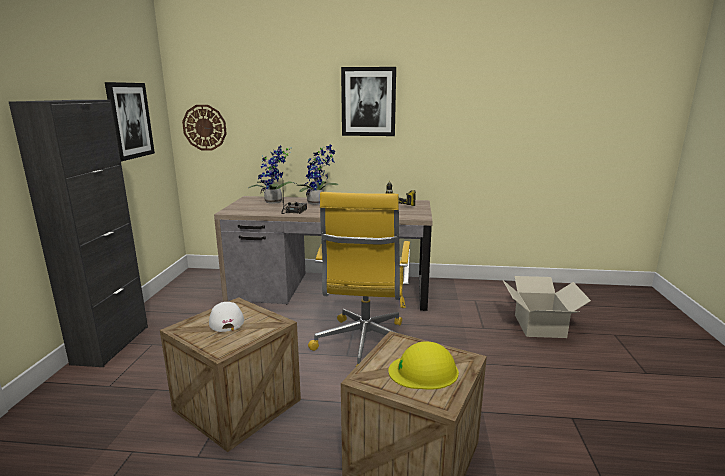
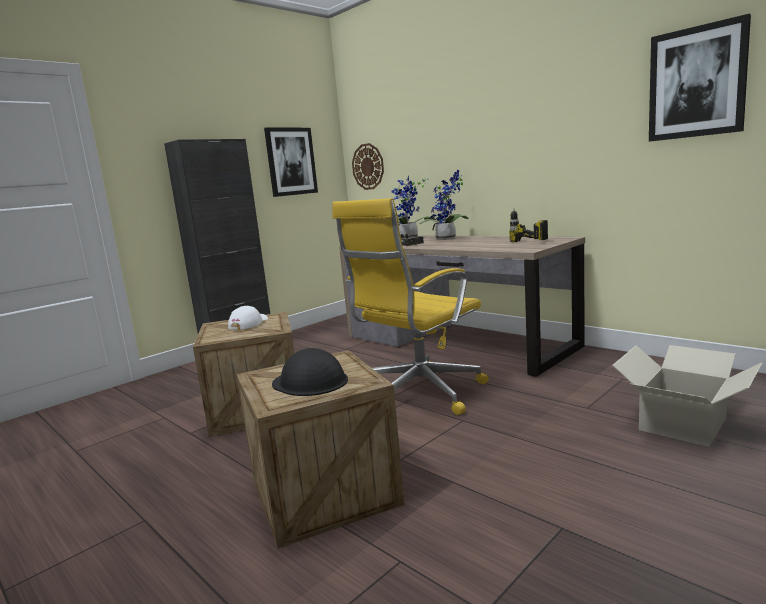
camera: 40 degrees right, 5 degrees down
(368, 102) = (511, 115): picture -> picture (696, 82)
(424, 371) = (310, 381): yellow hard hat -> black hard hat

